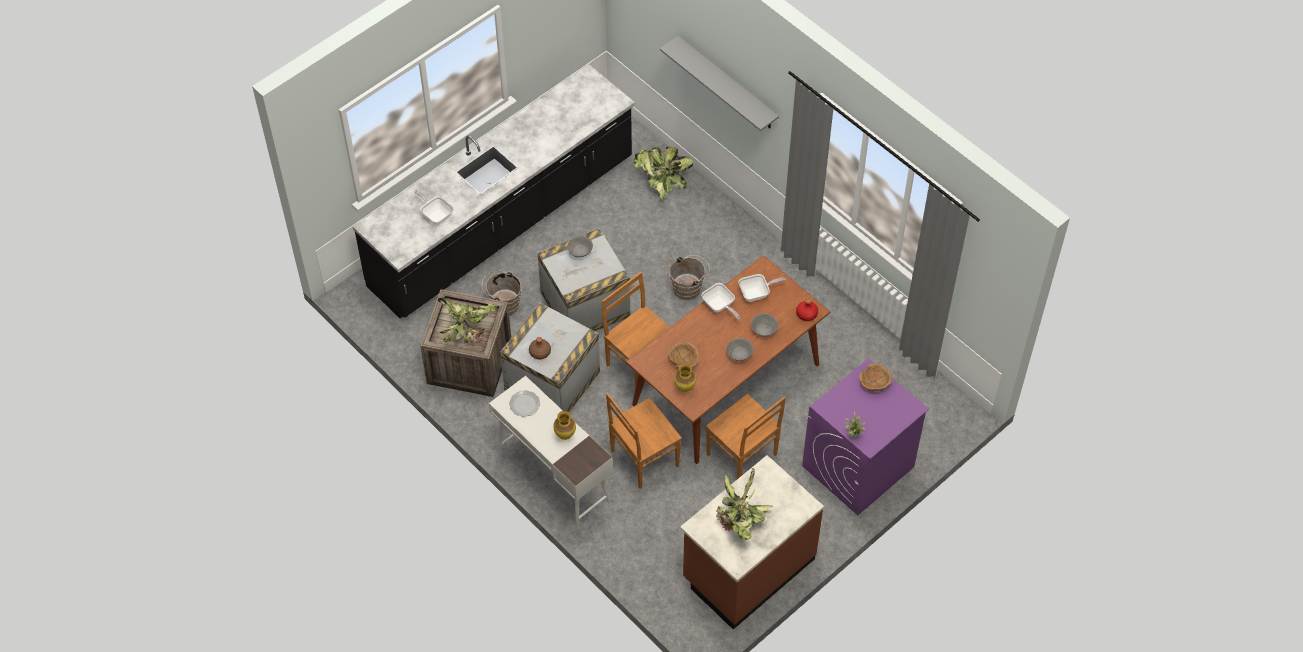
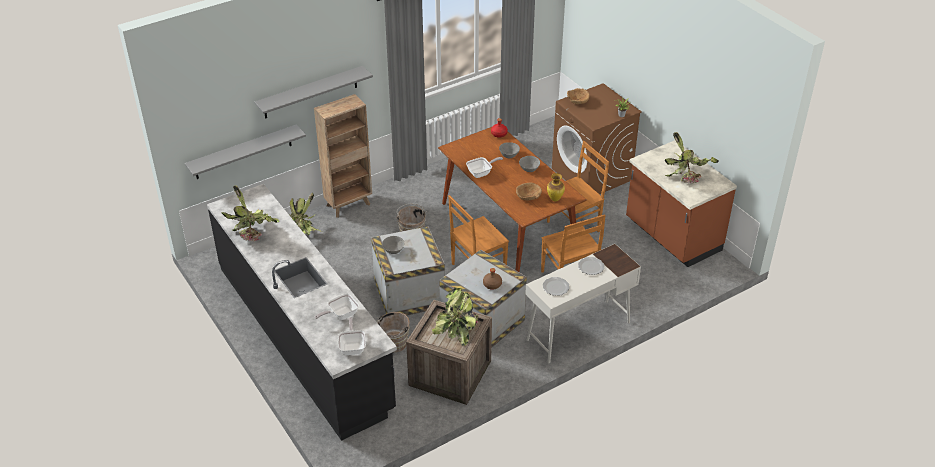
camera: 80 degrees left, 15 degrees down
(547, 116) = (255, 234): none -> potted plant
(565, 435) = (590, 267): vase -> plate
(662, 65) = (243, 152): none -> grey shelf
(728, 216) = (349, 205): none -> brown bookcase
(757, 293) = (474, 154): frying pan -> frying pan (352, 347)
(857, 467) = (592, 174): purple washing machine -> brown washing machine

